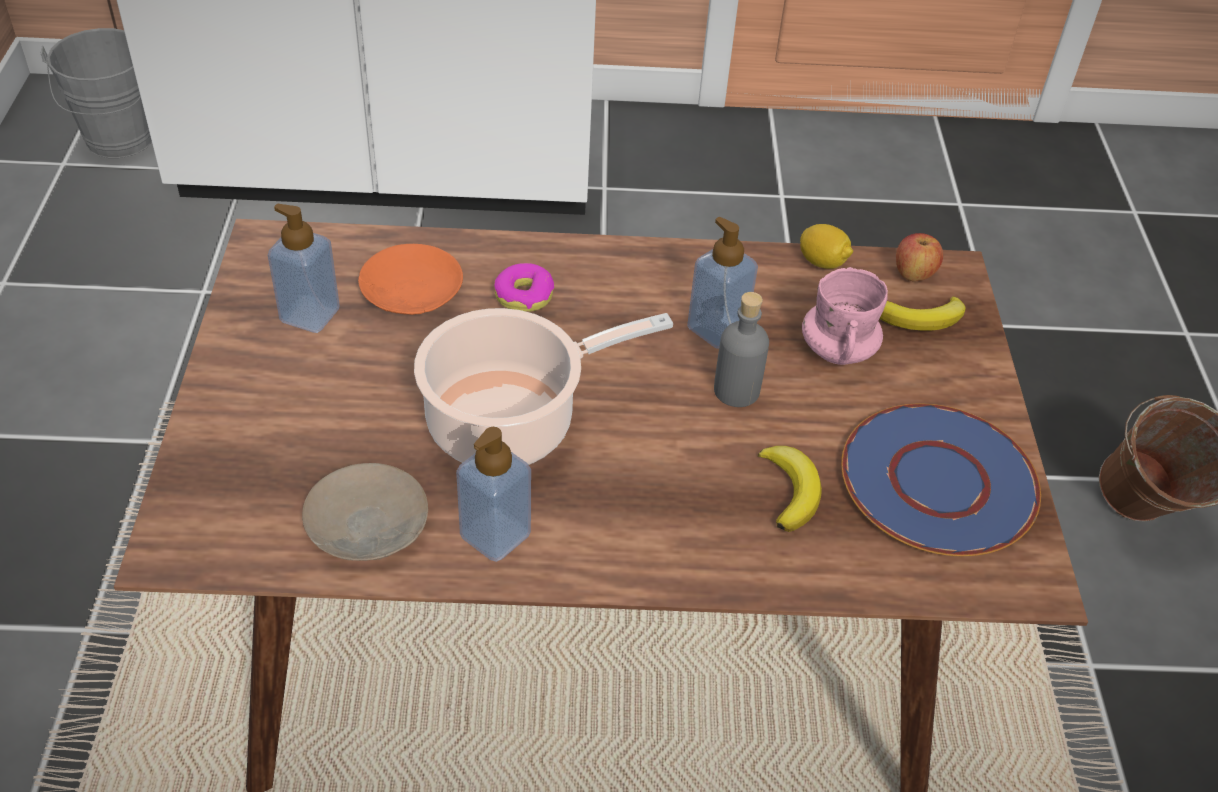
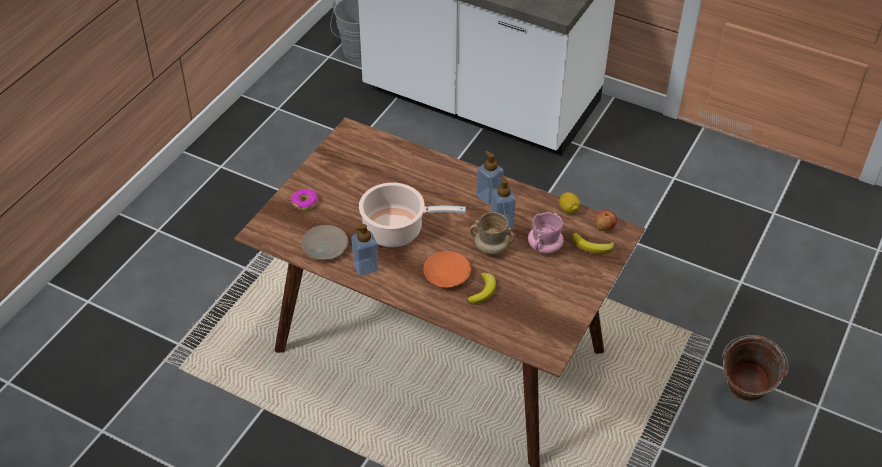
camera: 30 degrees right, 0 degrees up
(310, 315) = (349, 165): soap dispenser -> soap dispenser (489, 196)
(411, 291) = (393, 168): orange plate -> orange plate (446, 274)
(524, 295) = (435, 183): donut -> donut (305, 202)
(736, 390) = (491, 248): grey bottle -> beige mug
(936, 481) = (543, 308): blue plate -> none

